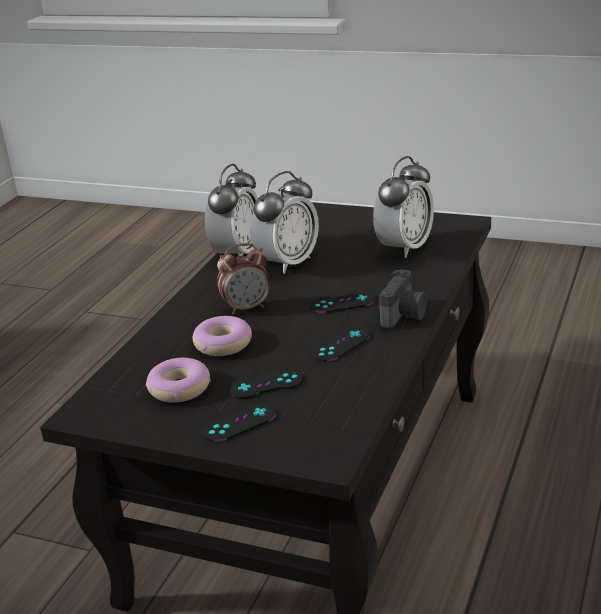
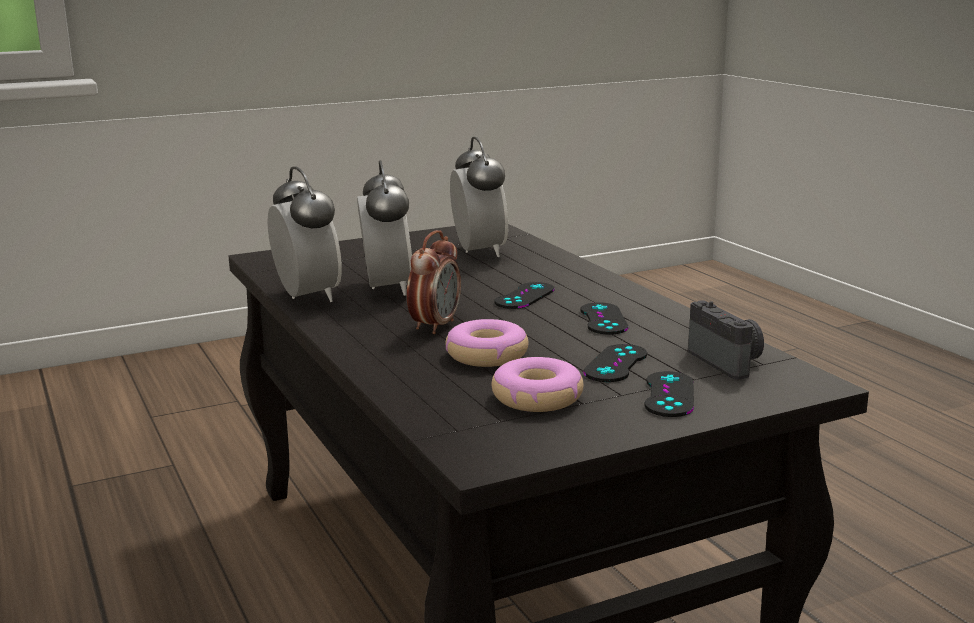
camera: 50 degrees left, 10 degrees down
(405, 315) = (604, 287): camera -> camera (728, 362)

